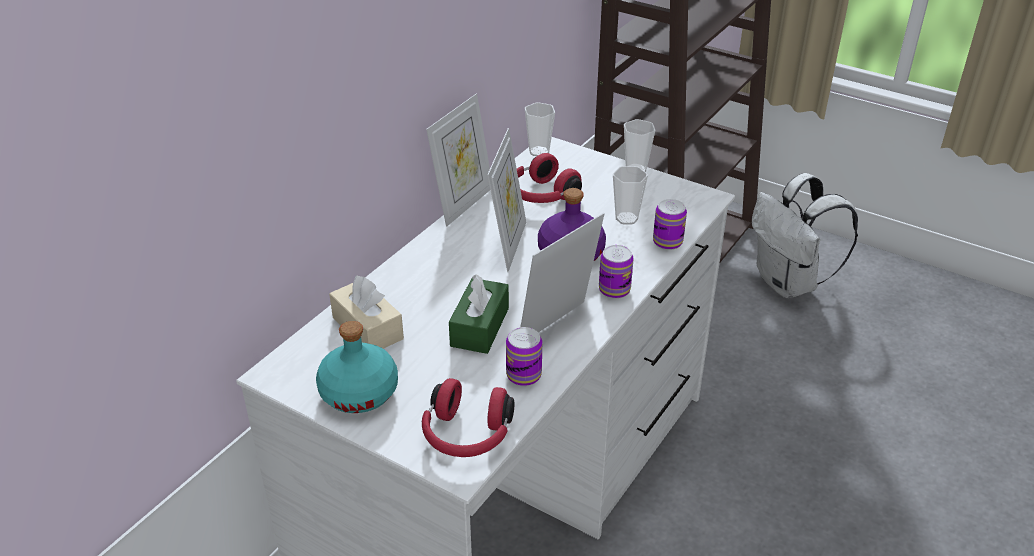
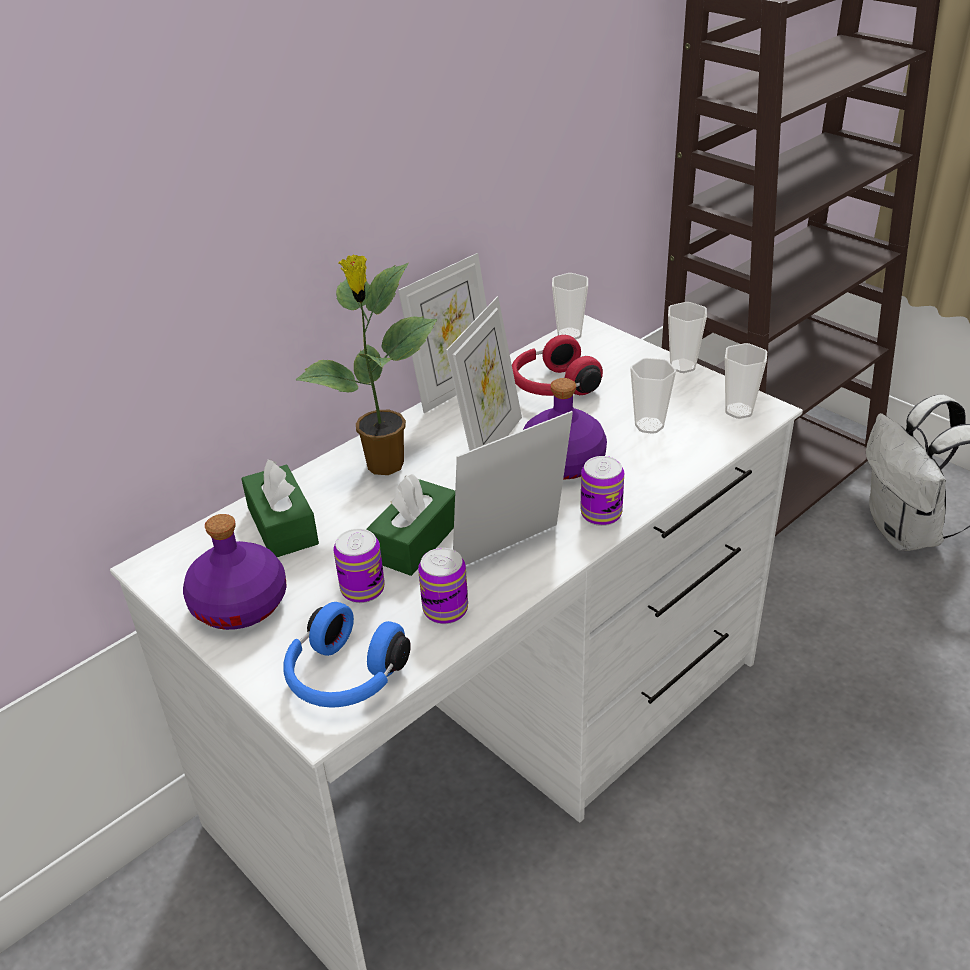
camera: 15 degrees right, 0 degrees up
(359, 392) = (240, 603): turquoise bottle -> purple bottle
(367, 328) = (282, 525): beige tissue box -> green tissue box
(431, 272) = (384, 466): none -> potted plant
(466, 435) = (344, 678): red headphones -> blue headphones
(667, 242) = (692, 461): can -> can (362, 589)
(689, 200) = (738, 411): none -> cup

